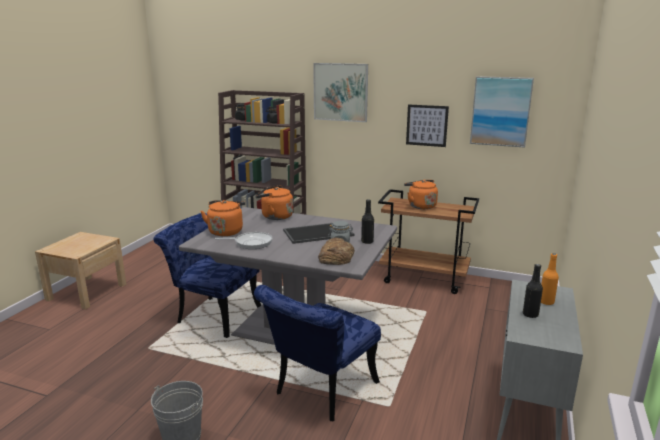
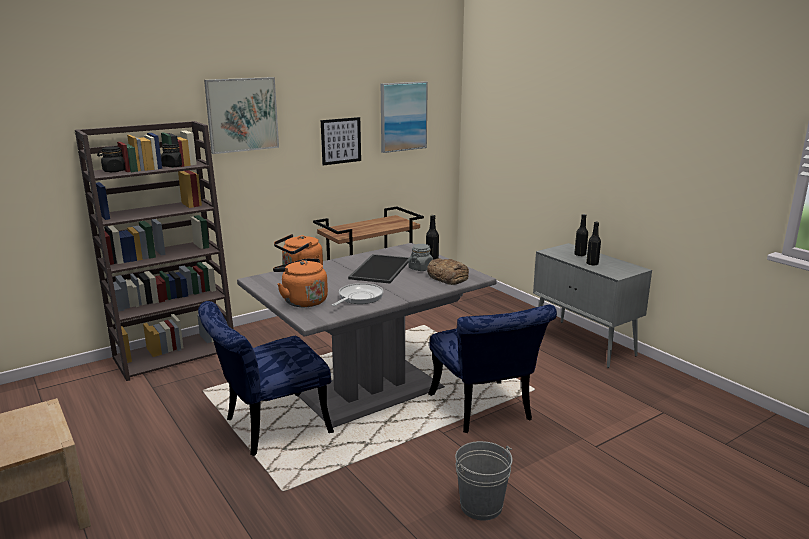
camera: 55 degrees left, 0 degrees up
(420, 206) = (361, 227): orange kettle -> none
(546, 302) = (580, 254): orange bottle -> black bottle

